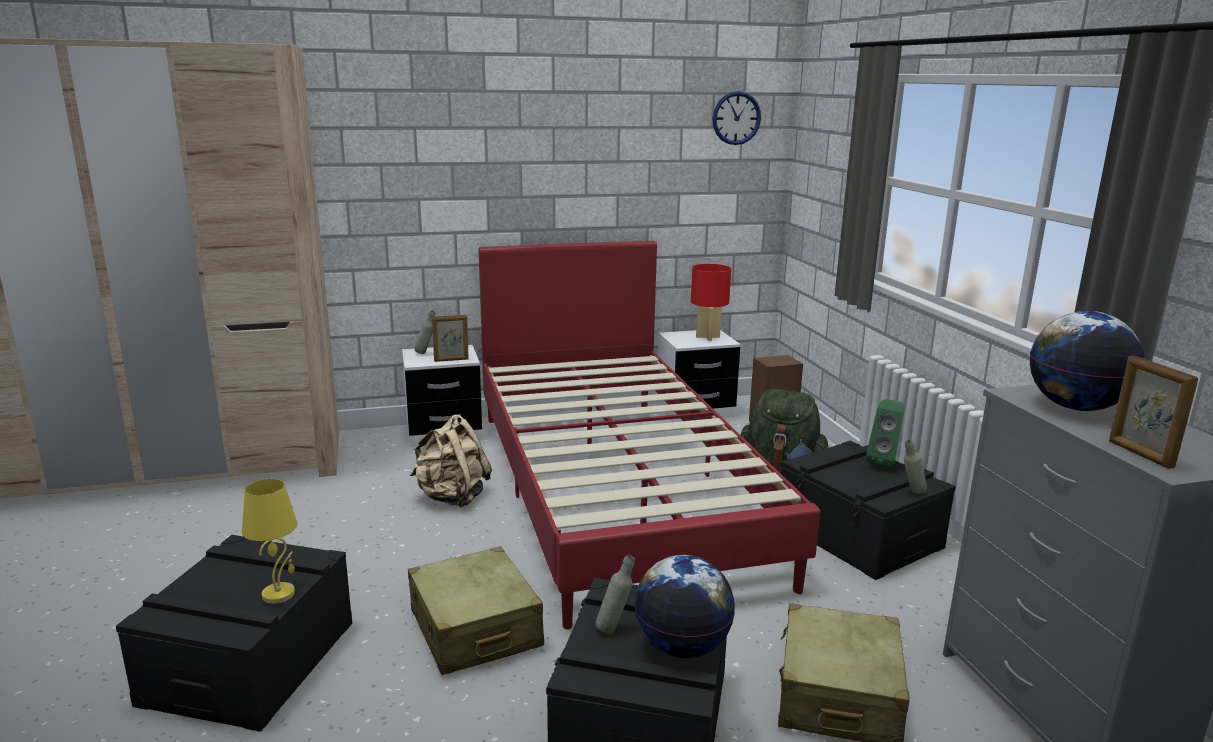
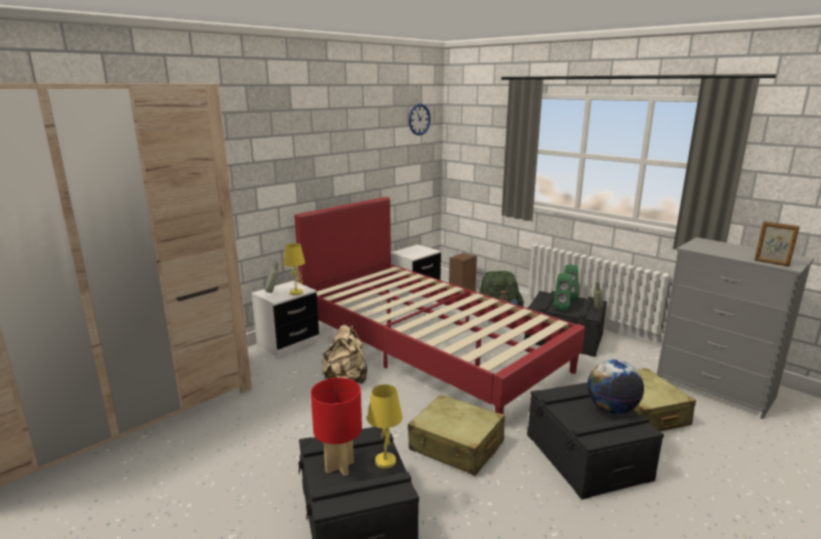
camera: 30 degrees left, 0 degrees up
(451, 360) = (296, 292): picture frame -> yellow table lamp
(614, 628) = (574, 411): grey bottle -> none
(707, 337) = (419, 250): red table lamp -> red table lamp (339, 466)
(847, 475) = (561, 307): none -> green speaker
(1075, 407) = (718, 249): globe -> none

